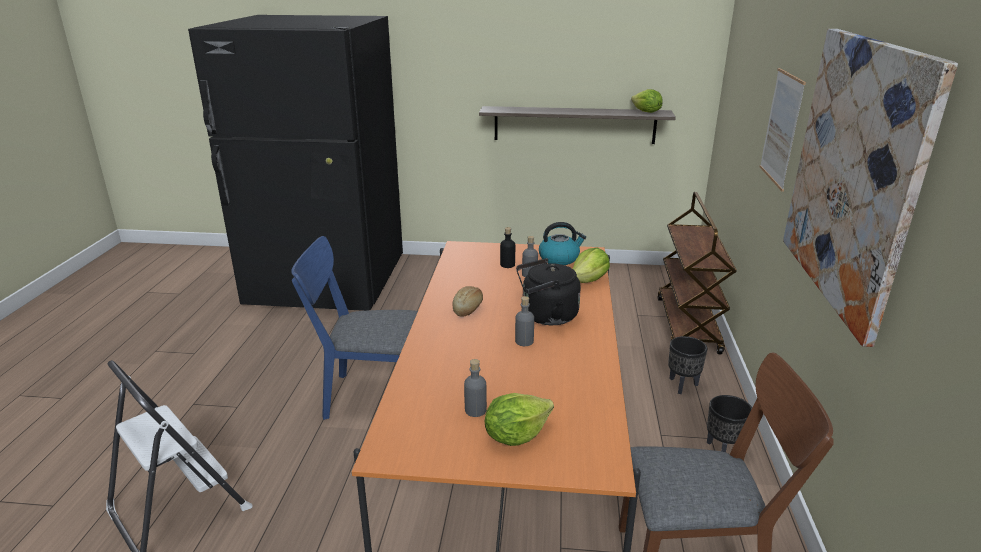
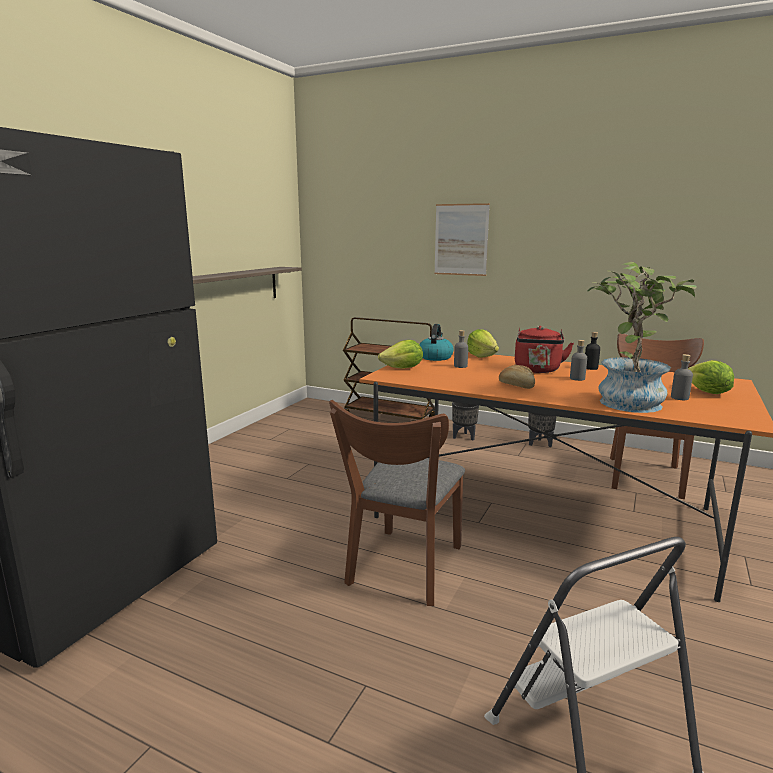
camera: 70 degrees left, 10 degrees down
(367, 396) = (402, 570): blue chair -> brown chair
(444, 373) = (628, 400): none -> potted plant
(507, 265) = (436, 369): black bottle -> black bottle (590, 368)
(546, 316) = (538, 370): black kettle -> red kettle
(646, 112) = (277, 268): lettuce -> lettuce (403, 368)
(854, 174) = (588, 234): picture -> none

